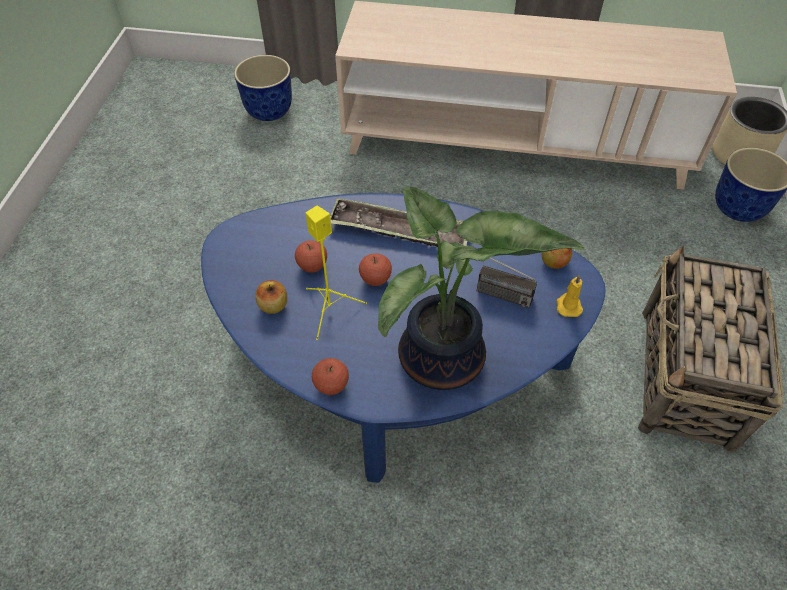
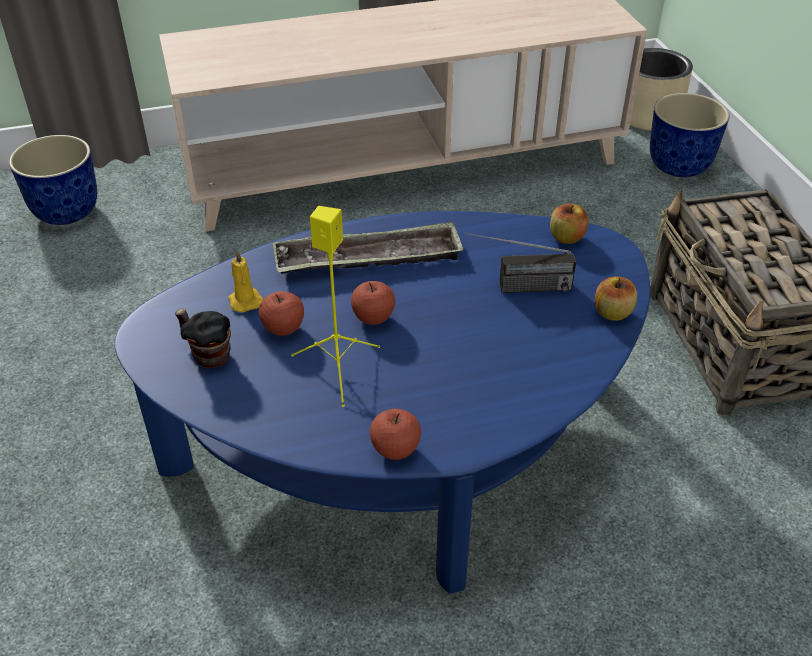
camera: 25 degrees left, 10 degrees down
(255, 267) = (207, 354): none -> mug
(273, 306) = (260, 388): apple -> apple (612, 313)
(443, 362) = (514, 377): potted plant -> none
(568, 305) = (611, 275): yellow candle -> yellow candle (244, 300)

